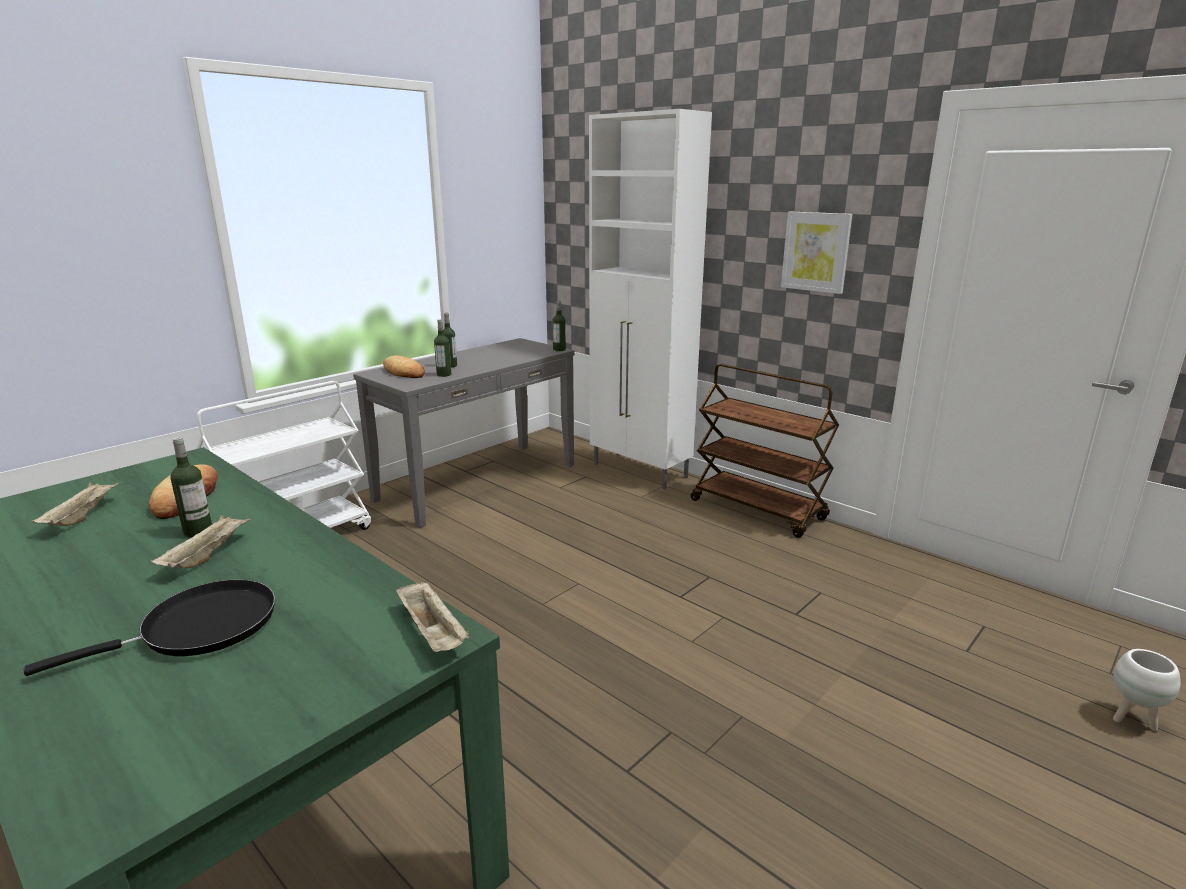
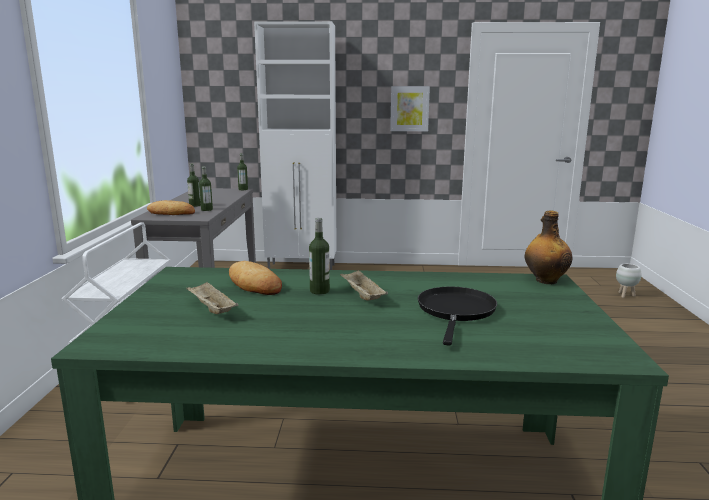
camera: 40 degrees left, 5 degrees down
(433, 633) = (545, 280): beige tray -> bottle
(758, 510) = (395, 269): brown cart -> none

